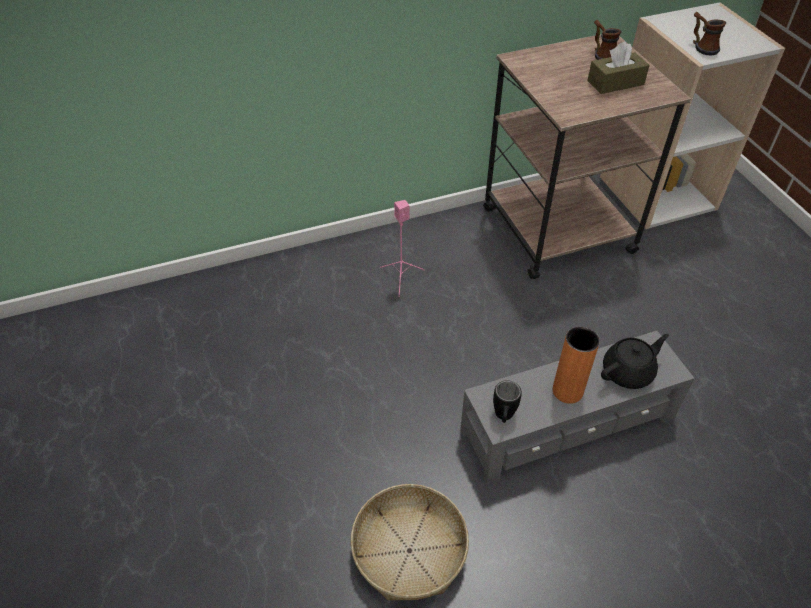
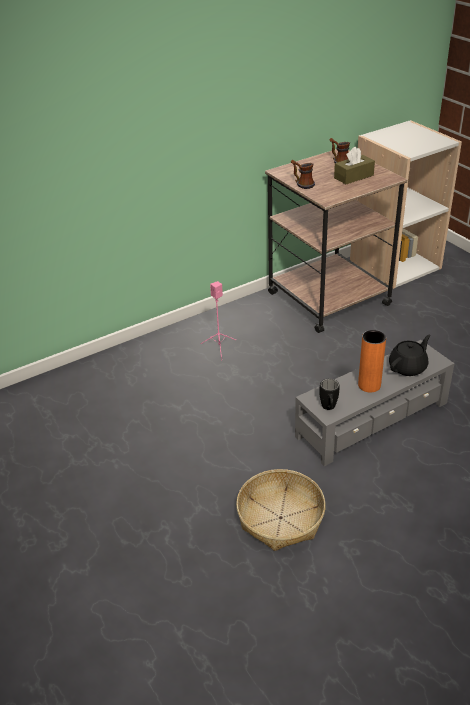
camera: 10 degrees left, 10 degrees down
(701, 47) = (406, 147): mug -> mug (302, 184)

